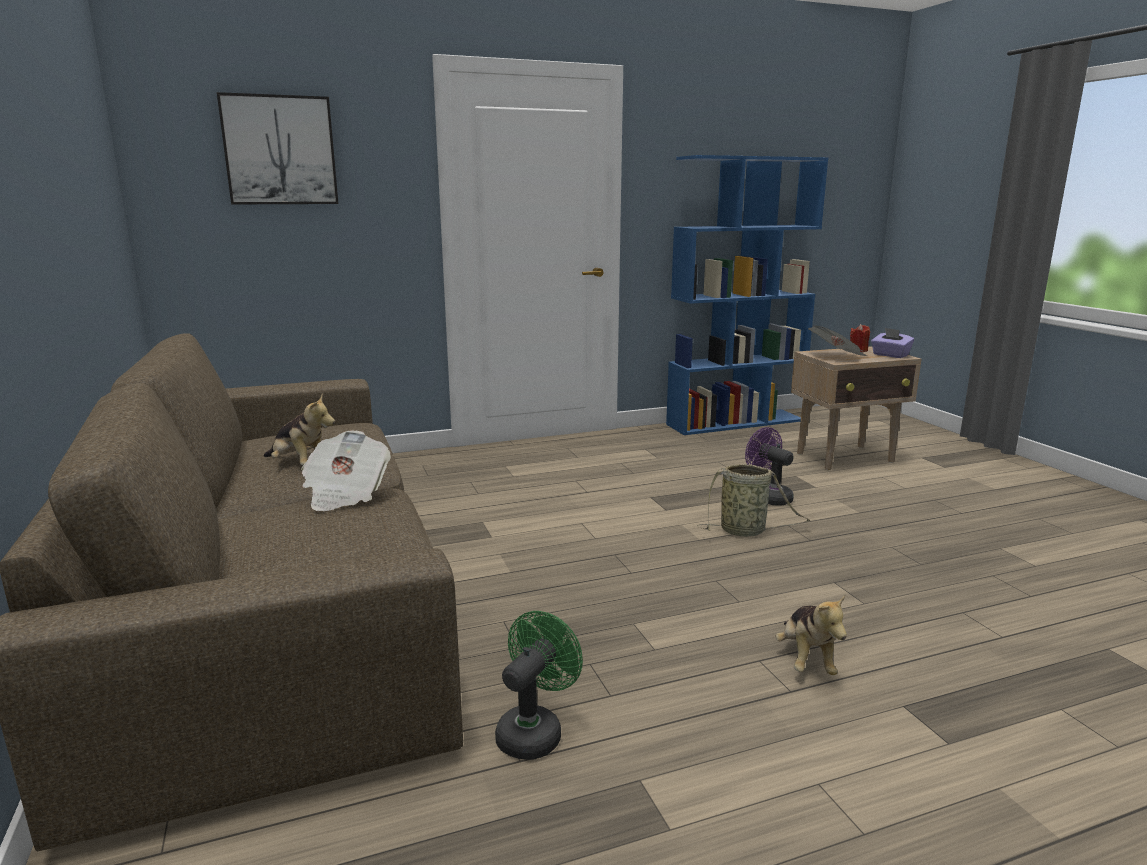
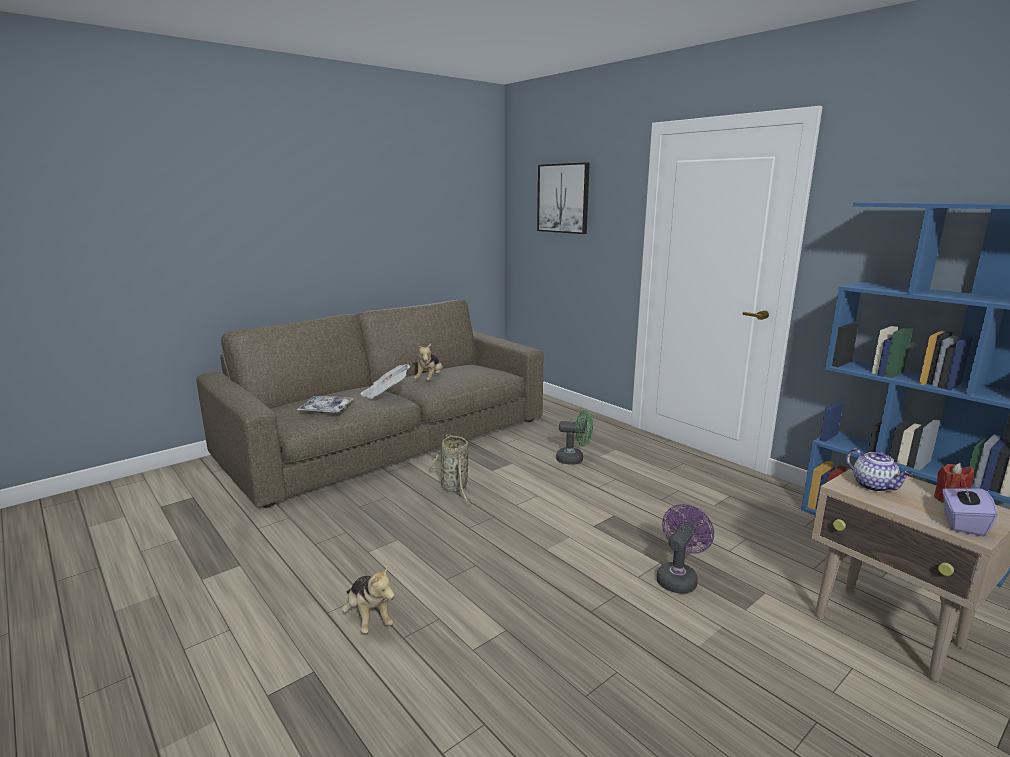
camera: 70 degrees right, 0 degrees up
(366, 540) = (326, 409): none -> tray
(534, 731) = (281, 527): green fan -> green fan (574, 459)
(745, 531) = (580, 571): basket -> basket (455, 488)
(806, 660) = (368, 618): plush toy -> plush toy turned 105 degrees counterclockwise
(837, 357) = (874, 486): newspaper -> teapot

